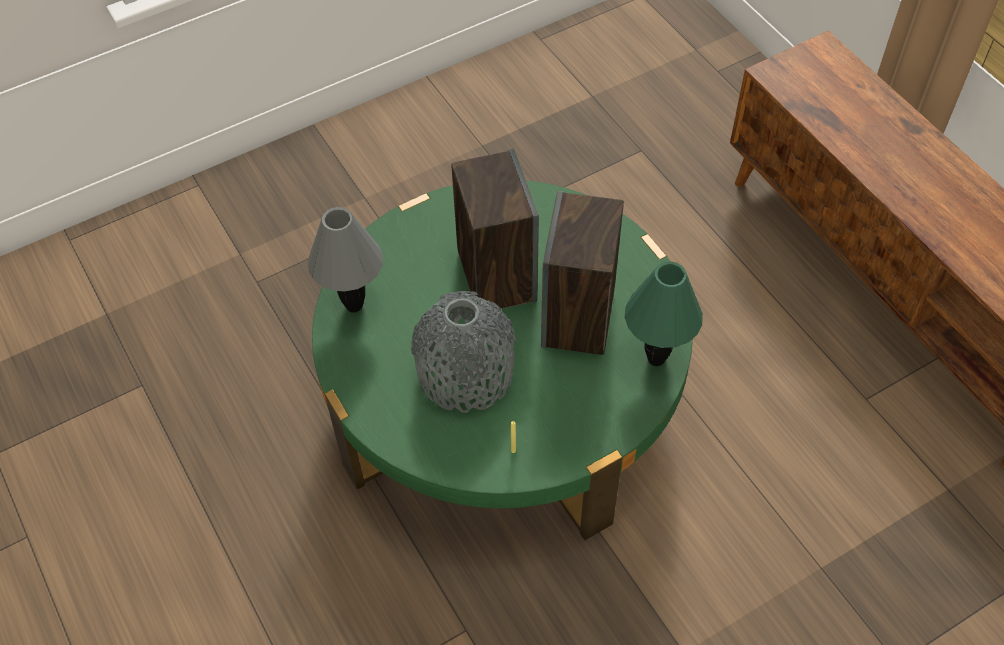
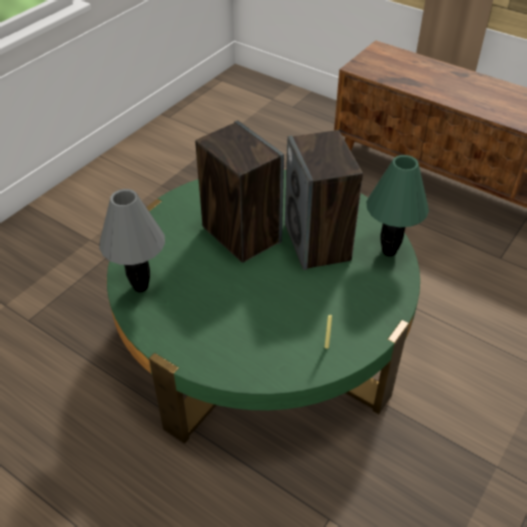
camera: 25 degrees left, 10 degrees down
(466, 373) = (257, 305): grey vase -> none

